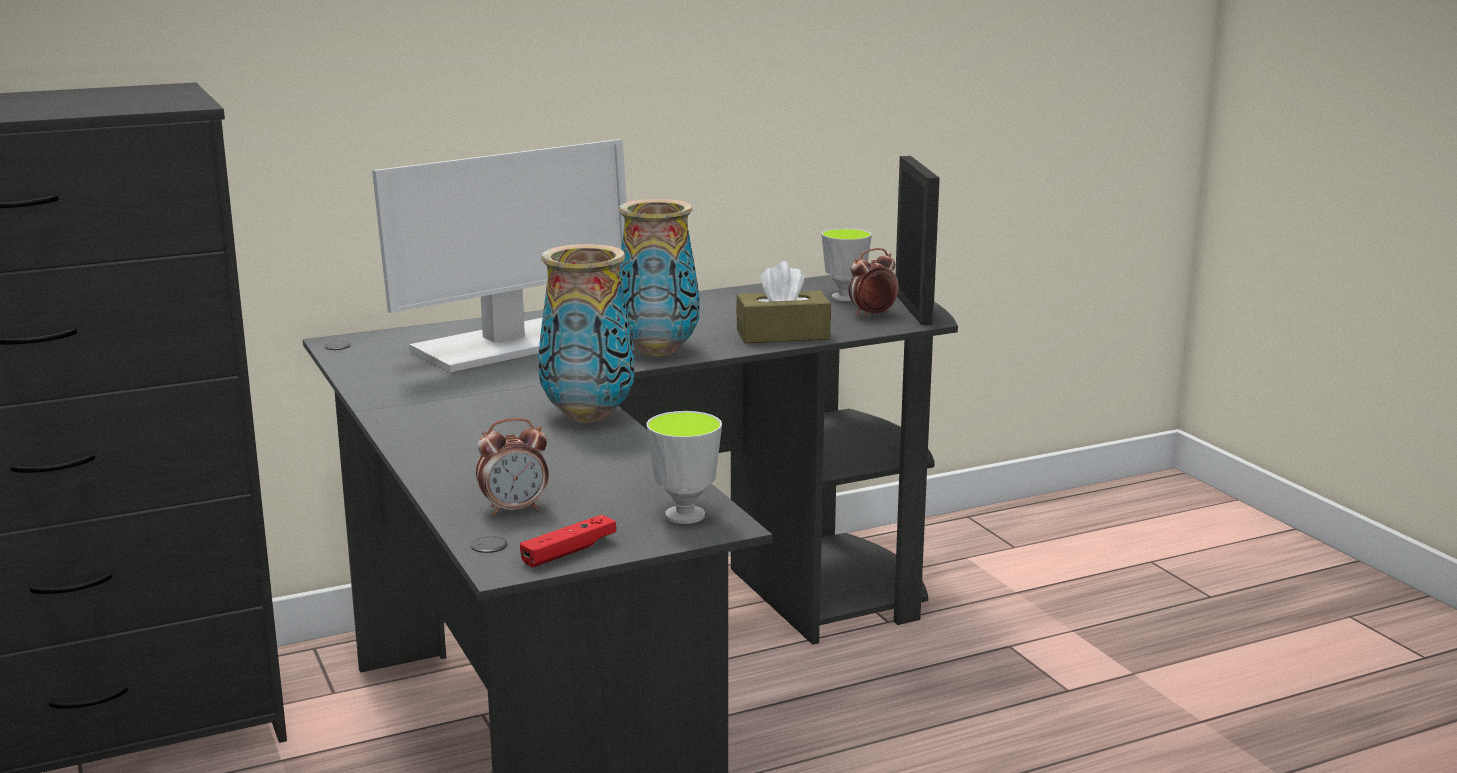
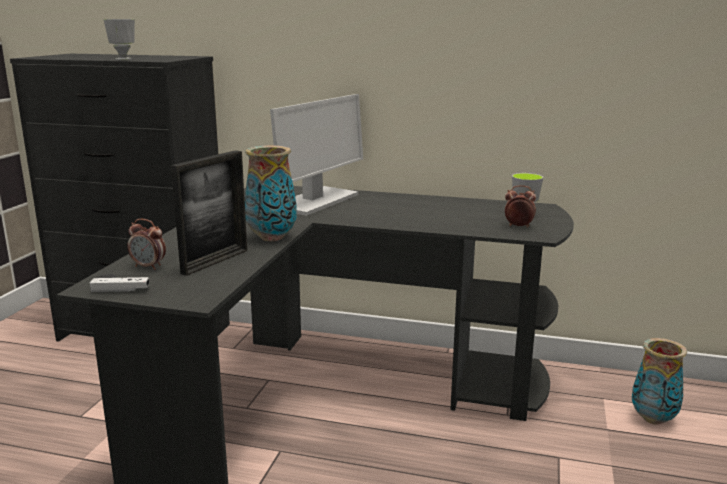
camera: 40 degrees right, 0 degrees up
(506, 345) = (315, 202): monitor -> monitor turned 60 degrees counterclockwise
(569, 551) = (120, 290): red game controller -> white game controller
(658, 351) = (370, 218): vase -> vase (653, 419)
(685, 515) = (196, 291): cup -> cup (123, 59)
(783, 335) = (446, 225): brown tissue box -> none
(913, 308) = (549, 228): picture frame -> picture frame (215, 261)

